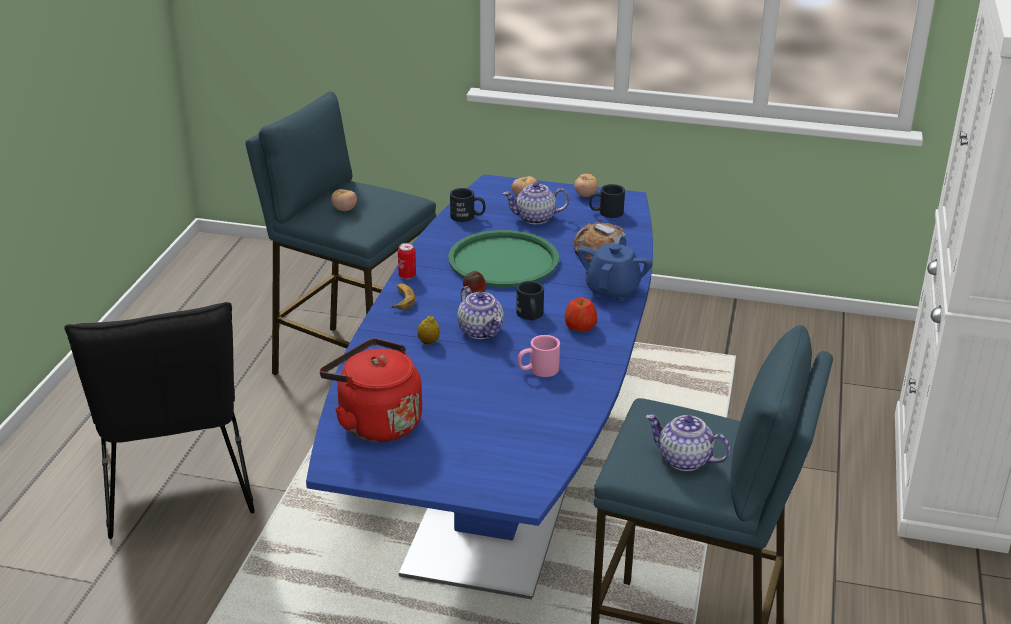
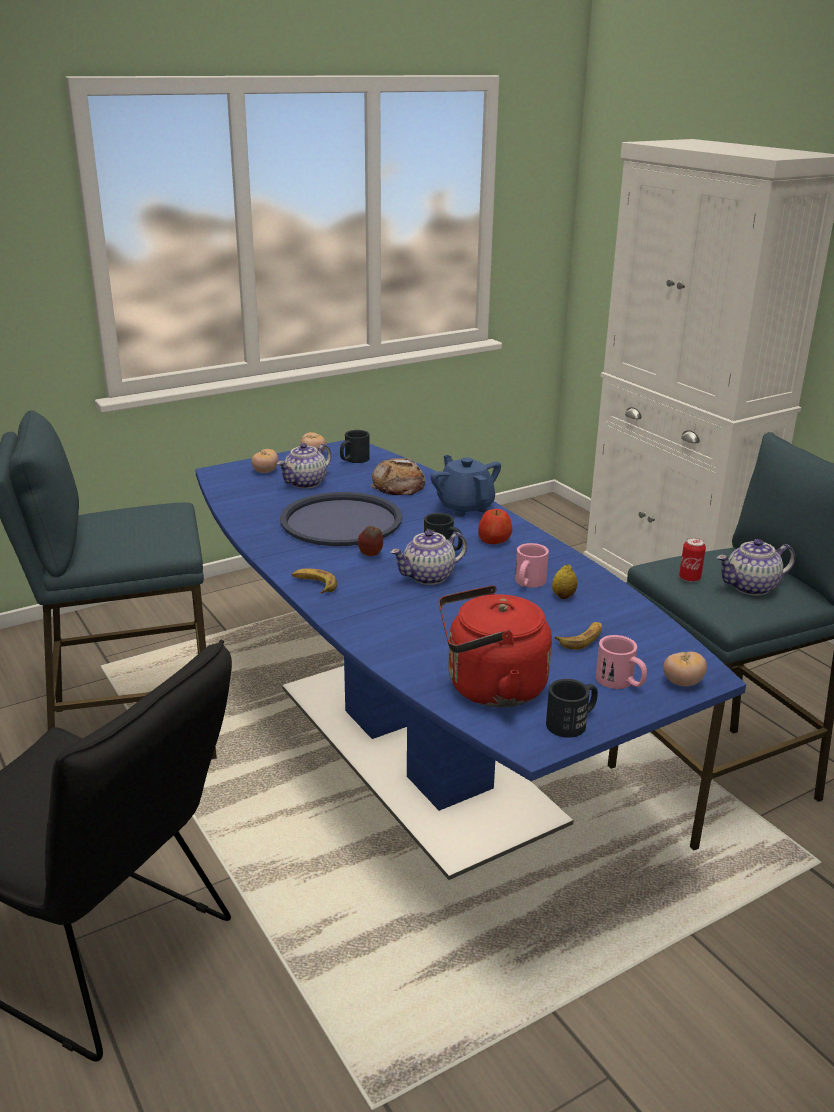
camera: 45 degrees left, 5 degrees down
(344, 209) = (121, 536): tomato -> tomato (682, 683)
(407, 276) = (280, 565): can -> can (689, 578)
(428, 342) = (404, 605): lemon -> lemon (563, 596)
(458, 466) = (621, 682): none -> pink mug
(467, 217) = (245, 502): black mug -> black mug (572, 722)
(481, 331) = (428, 577): teapot -> teapot turned 135 degrees clockwise
(493, 426) = (581, 639): none -> banana
(503, 261) = (341, 521): green tray -> blue tray

